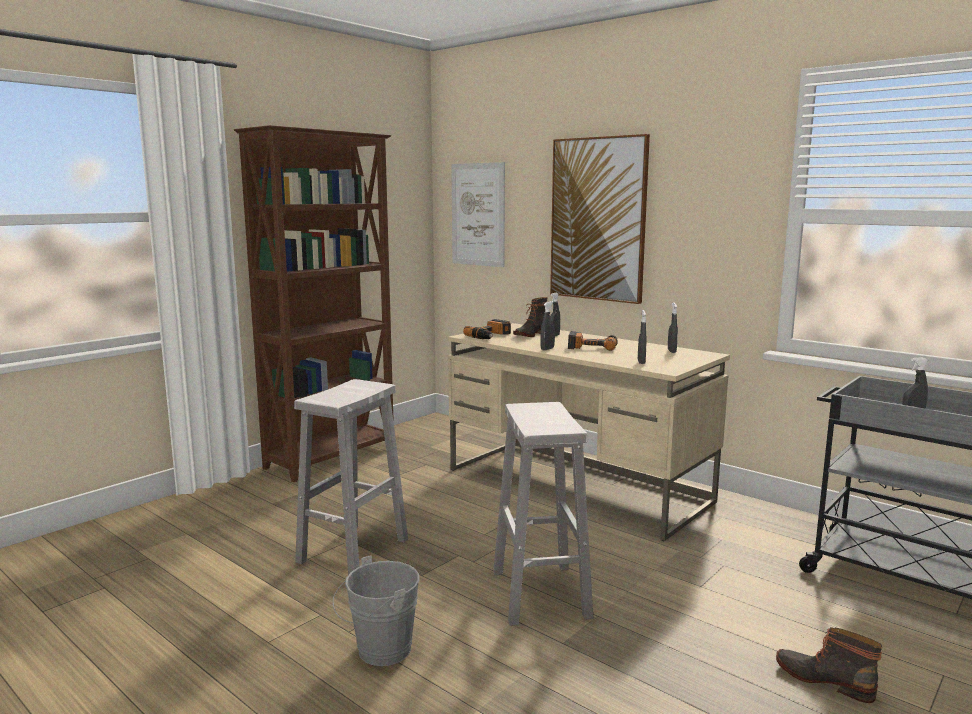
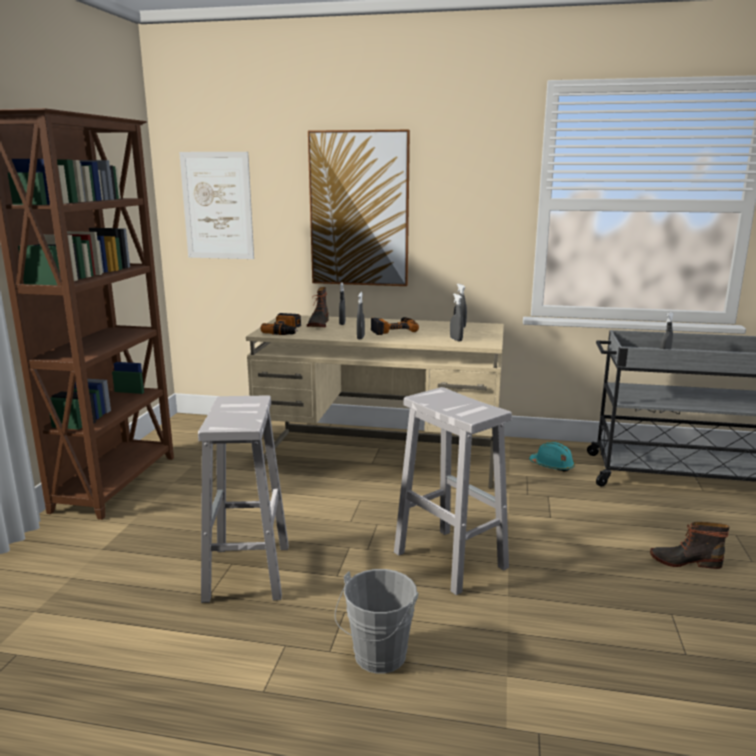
camera: 30 degrees left, 5 degrees up
(766, 536) = (552, 466): none -> turquoise hard hat

